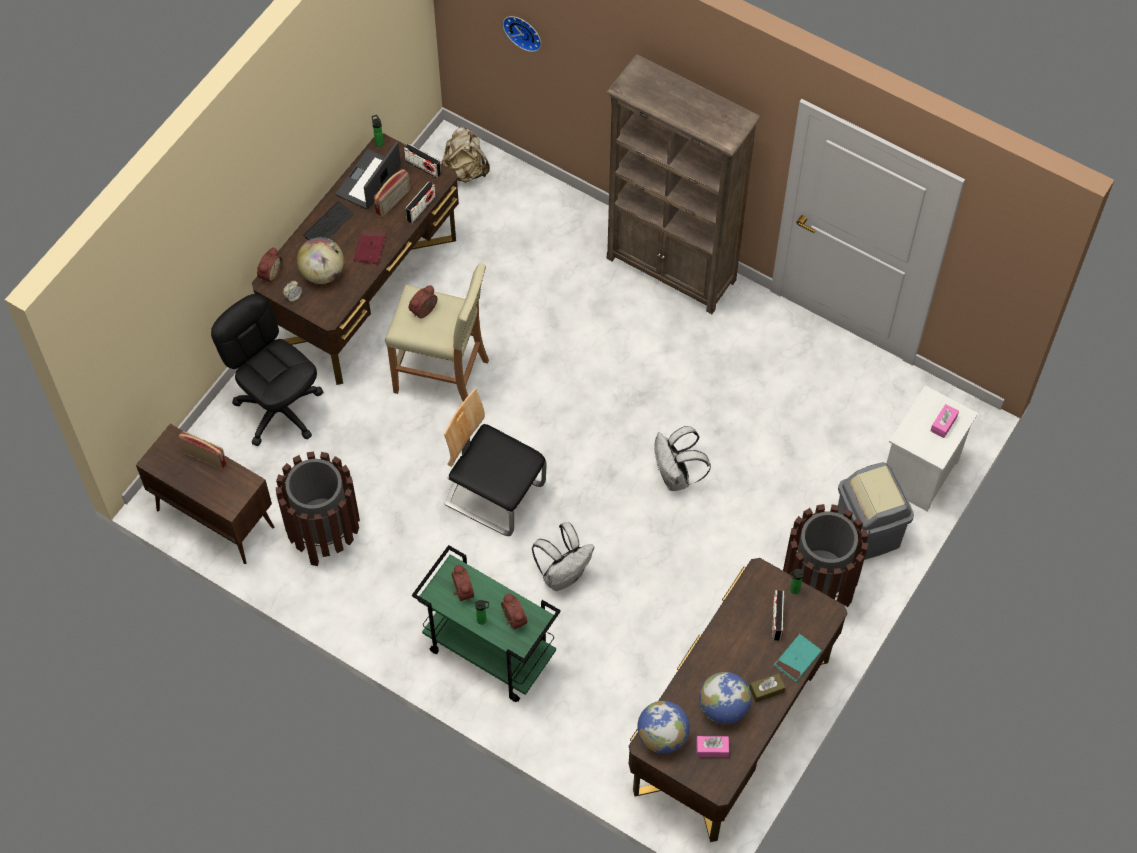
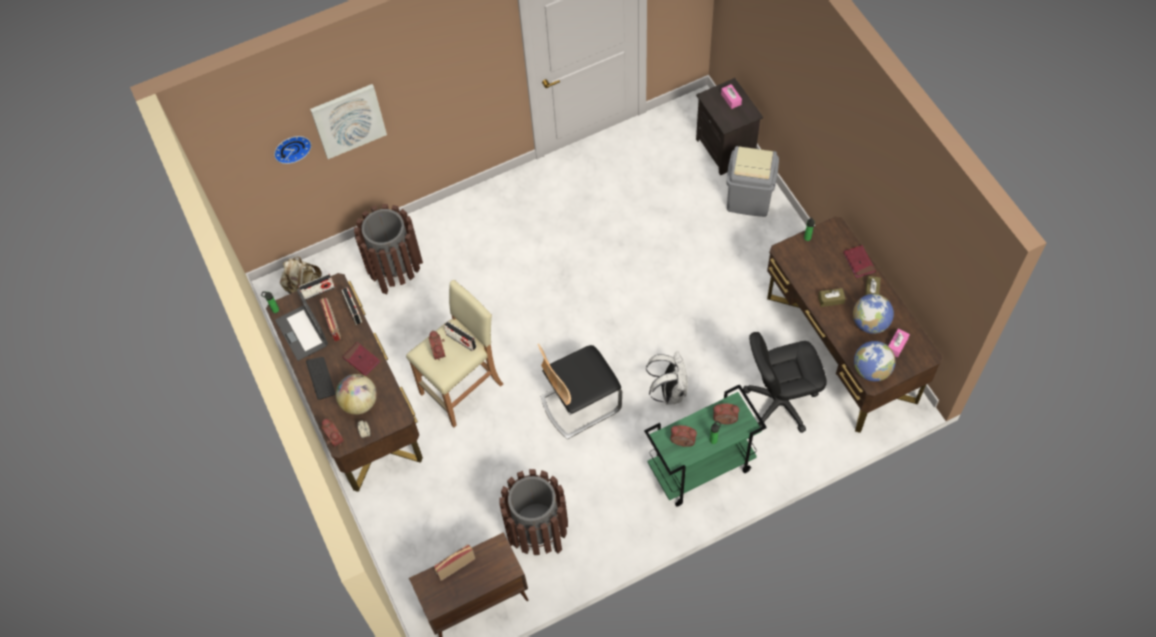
camera: 55 degrees left, 0 degrees up
(279, 409) = (413, 512): black office chair -> black office chair (780, 402)
(587, 59) = (348, 120): none -> picture
(672, 270) = (479, 206): brown bookcase -> none
(676, 477) = (639, 285): white backpack -> none
(727, 652) = (831, 300): none -> brown tissue box
(777, 620) = (823, 259): radio -> radio (461, 340)
(797, 659) = (859, 262): turquoise book -> red book
(818, 585) = (769, 246): brown trash can -> brown trash can (396, 270)
(920, 475) = (726, 150): white nightstand -> black nightstand

